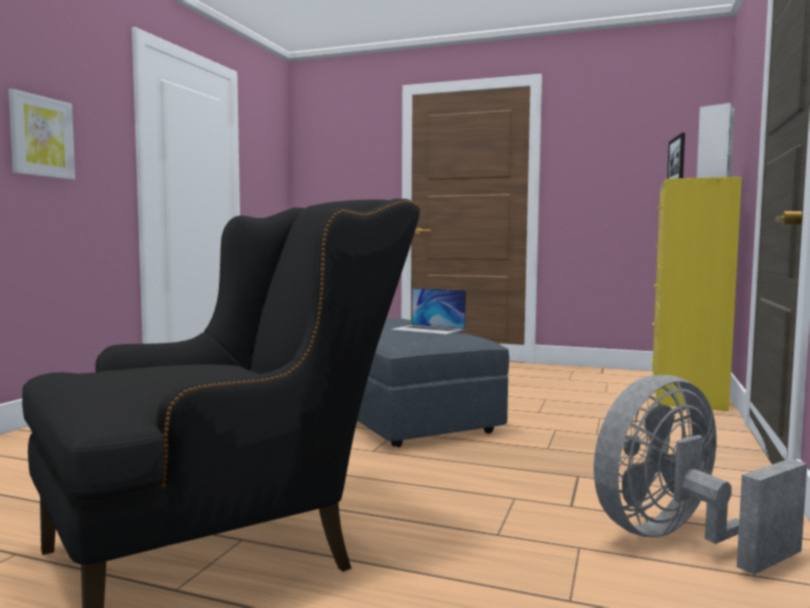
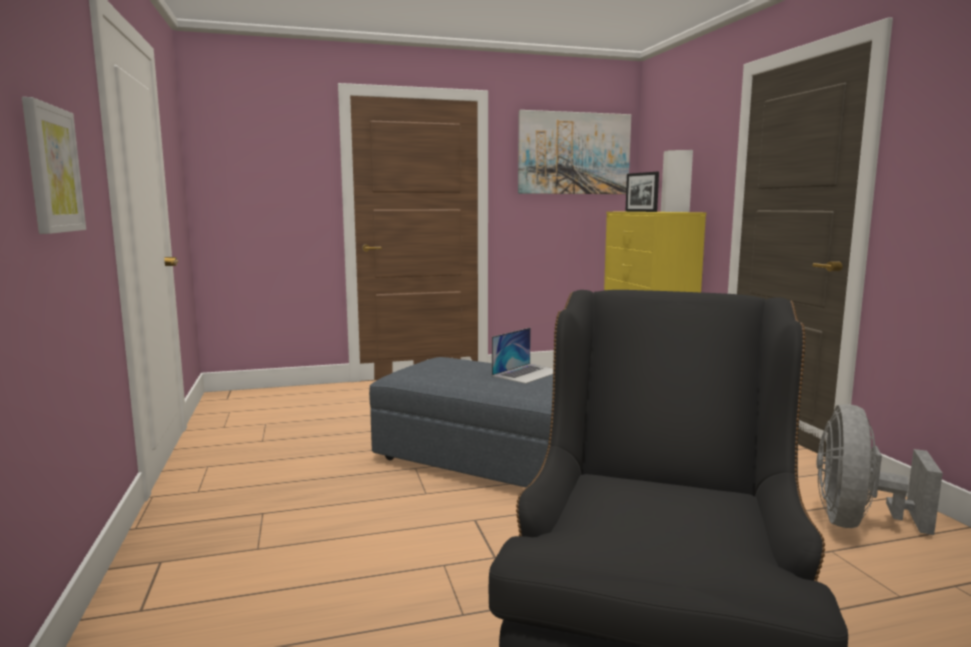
camera: 35 degrees left, 5 degrees up
(428, 329) = (527, 373): laptop -> laptop turned 45 degrees counterclockwise
(641, 129) = (574, 153): none -> picture

